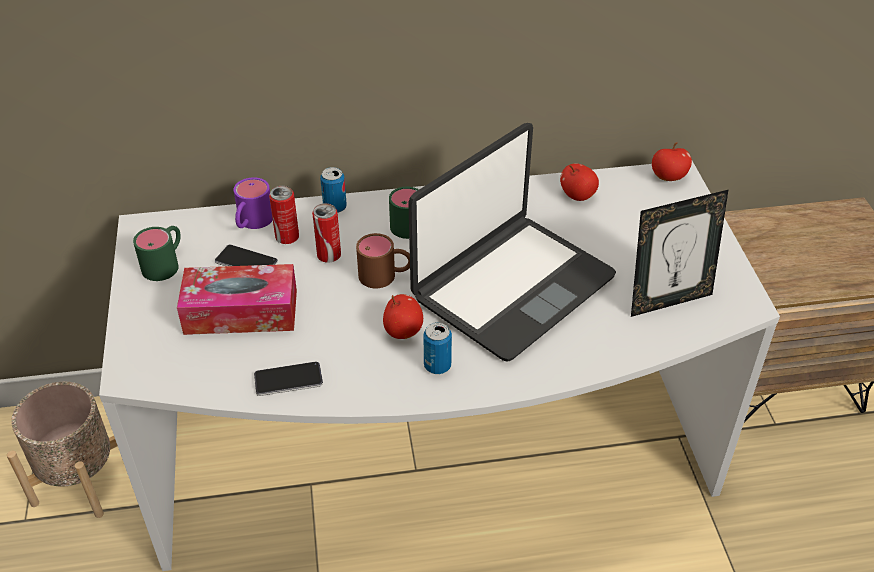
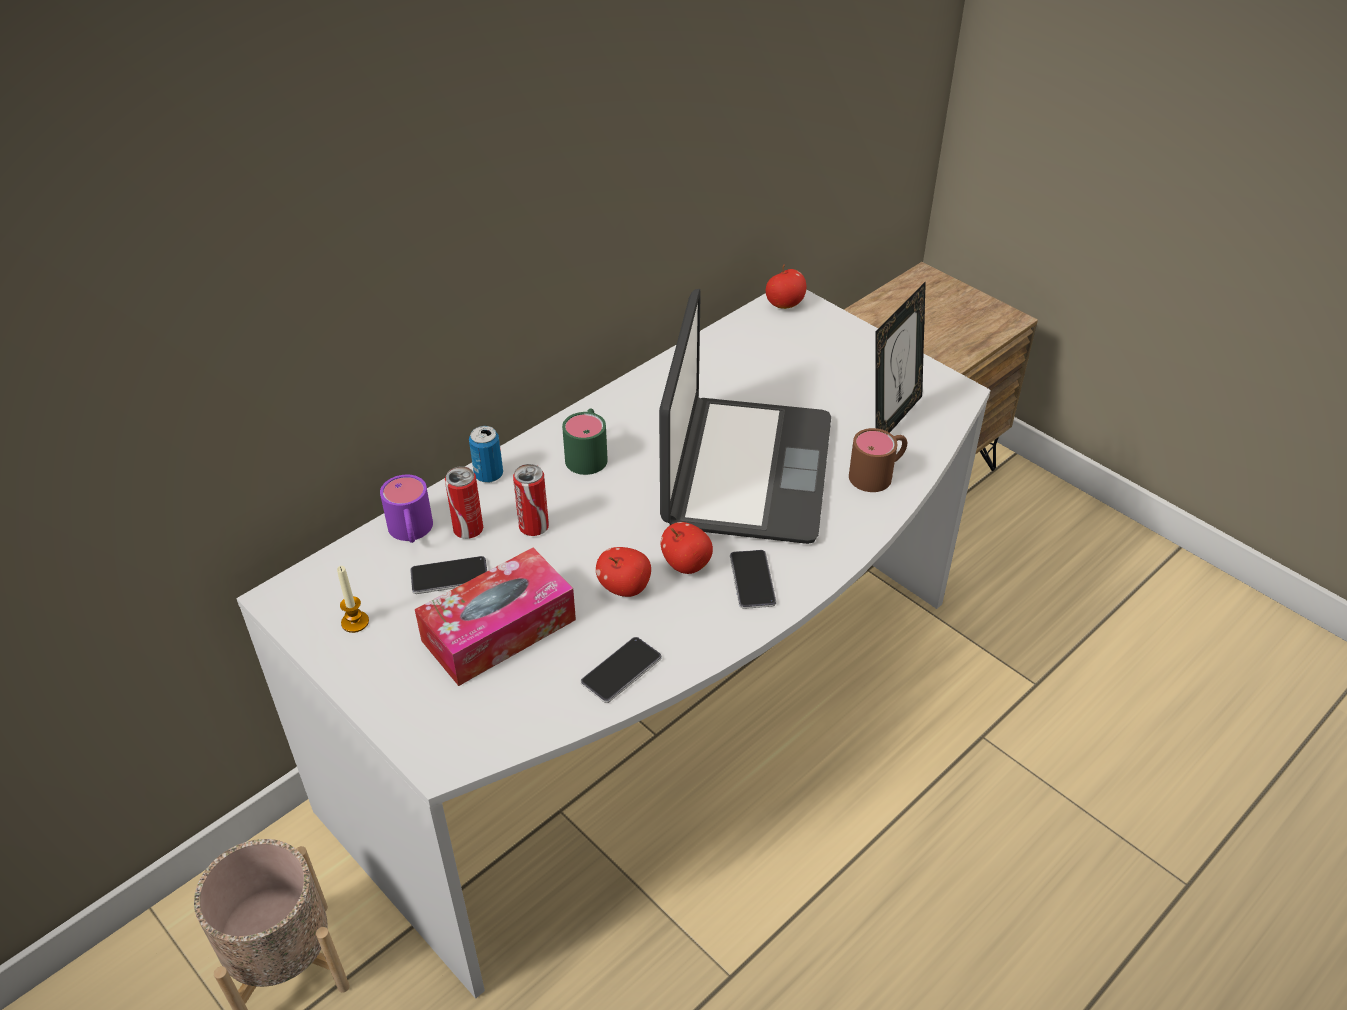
camera: 35 degrees left, 0 degrees up
(165, 263) = (355, 622): green mug -> candle
(385, 276) = (614, 519): brown mug -> brown mug (878, 473)
(437, 366) = (752, 580): can -> phone
(577, 195) = (720, 356): apple -> apple (625, 587)

